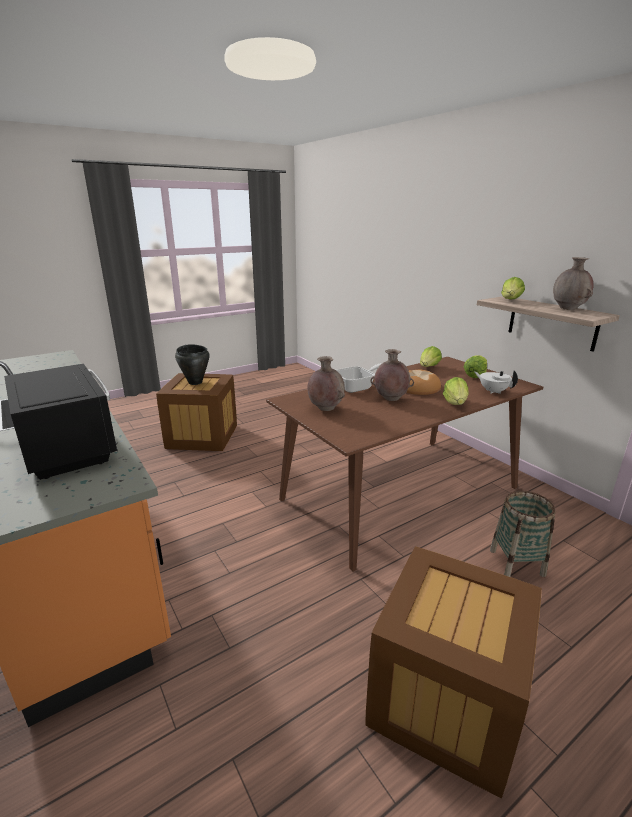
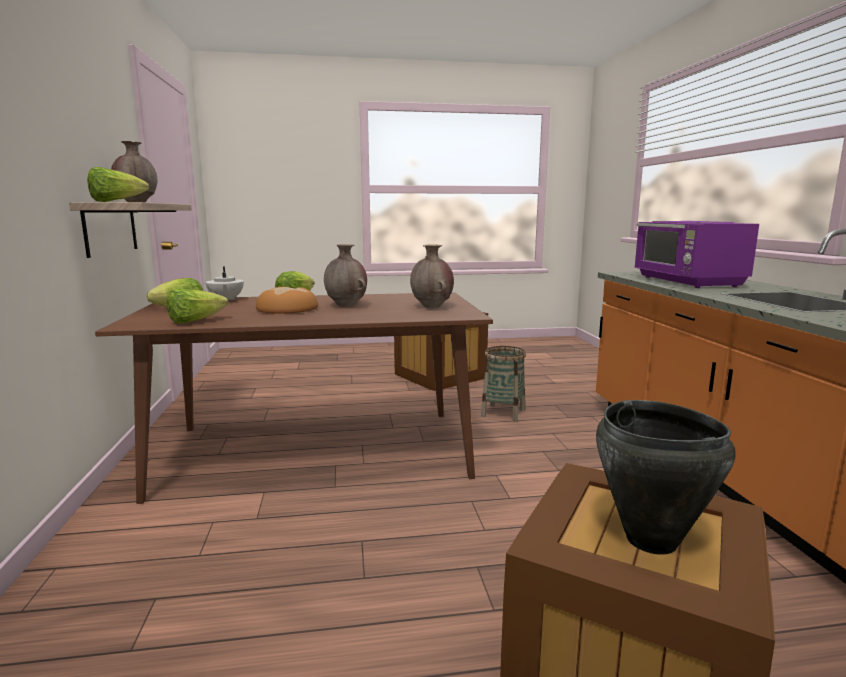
camera: 155 degrees left, 10 degrees down
(69, 448) = (687, 282): black microwave -> purple microwave
(358, 387) = (356, 315): frying pan -> none
(516, 562) = (311, 397): basket -> basket (503, 413)

